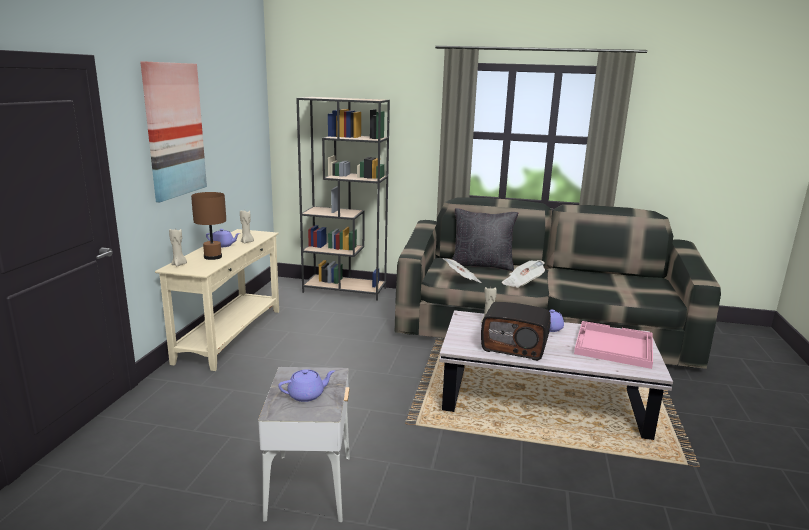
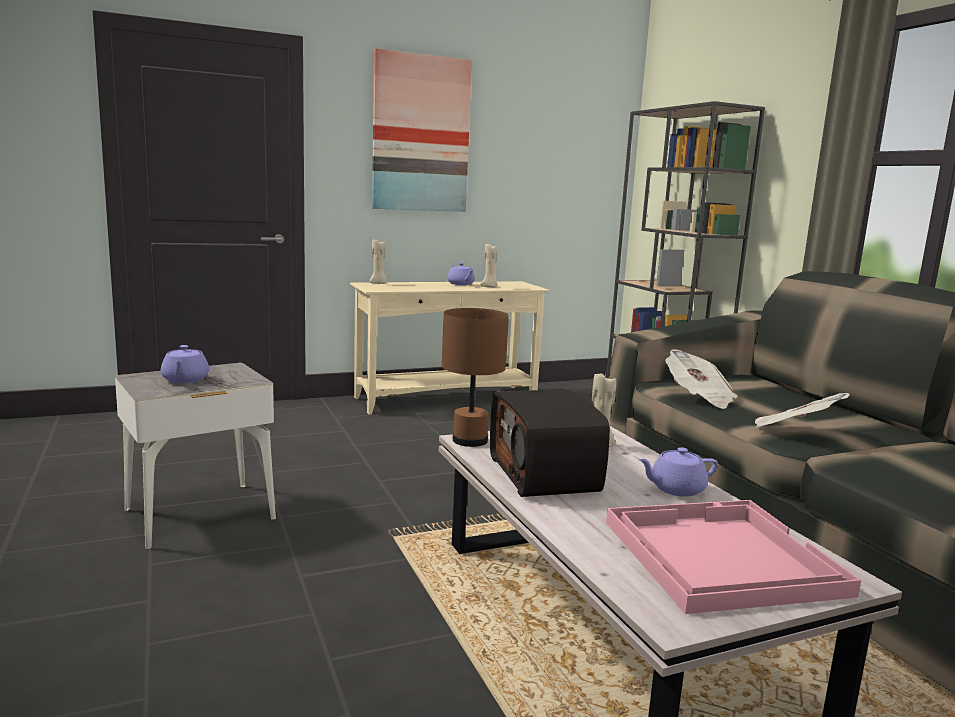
camera: 55 degrees right, 5 degrees down
(213, 257) = (421, 286): brown table lamp -> brown table lamp (471, 440)
(307, 395) = (185, 380): purple teapot -> purple teapot turned 45 degrees clockwise
(482, 265) = (800, 400): black pillow -> none

